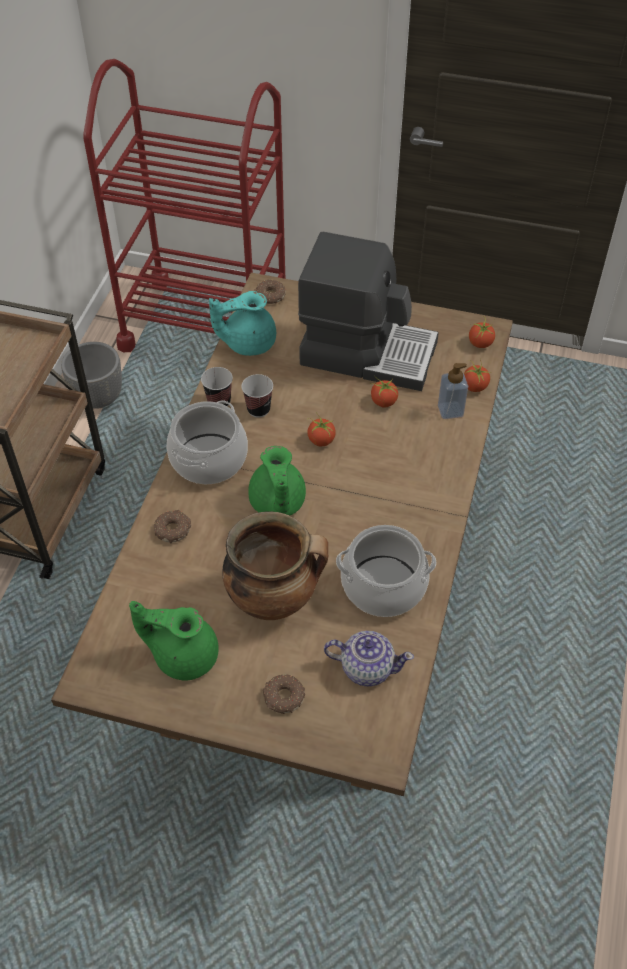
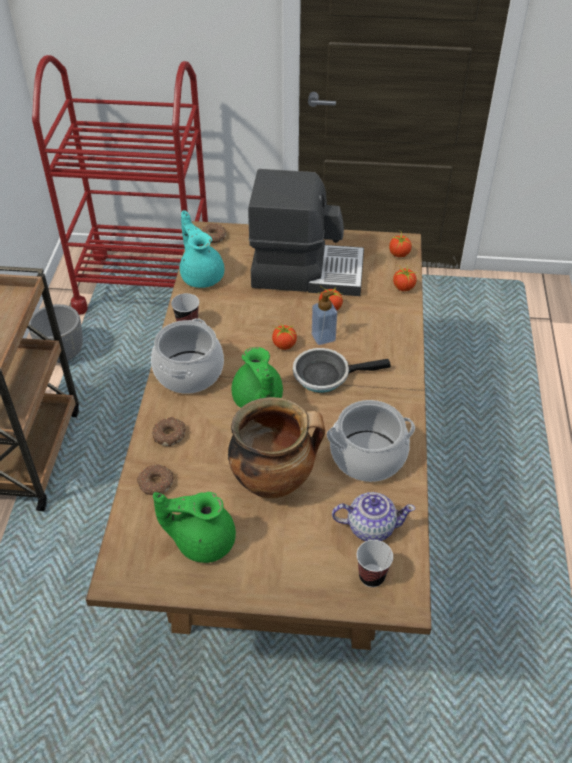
camera: 10 degrees left, 5 degrees down
(247, 342) = (202, 275): turquoise teapot -> turquoise teapot turned 90 degrees clockwise
(258, 409) = (224, 327): cup -> cup (371, 576)
(283, 697) = (302, 564): donut -> donut (155, 484)
(359, 483) = (326, 375): none -> frying pan
(450, 410) = (388, 308): soap dispenser -> soap dispenser (323, 337)

